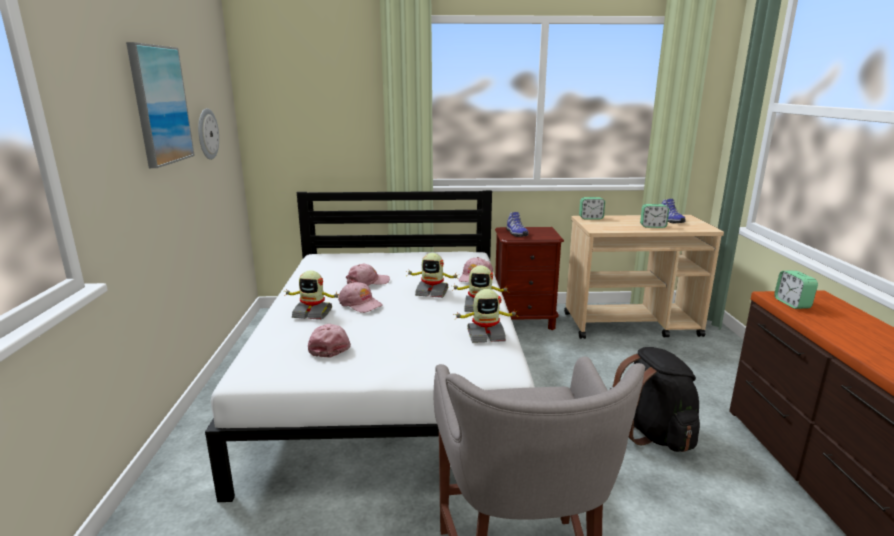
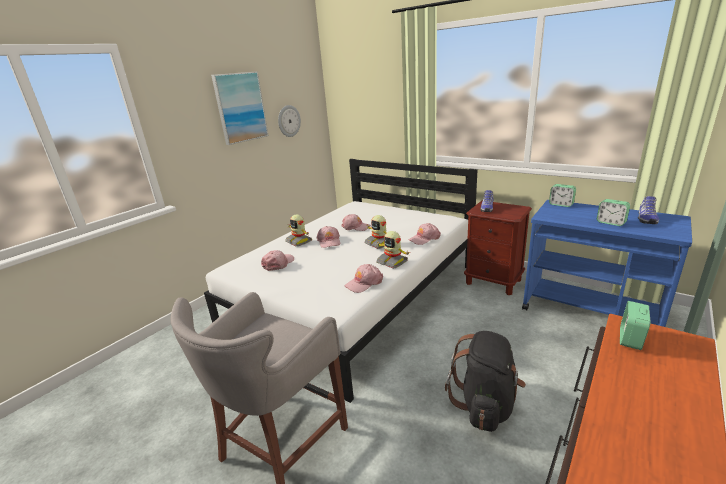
camera: 40 degrees right, 5 degrees up
(485, 335) = (364, 283): toy robot -> pink cap
(632, 325) = (591, 312): beige cart -> blue cart

